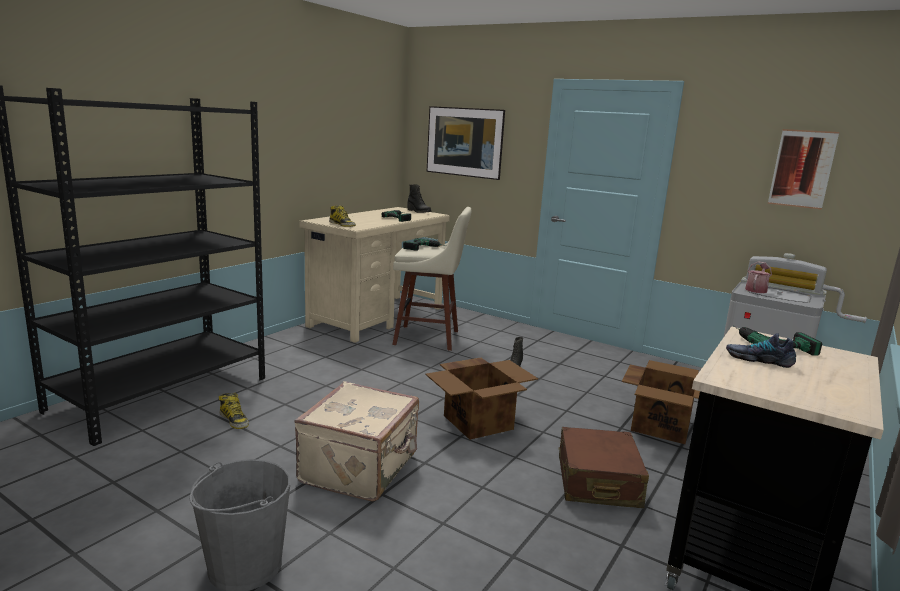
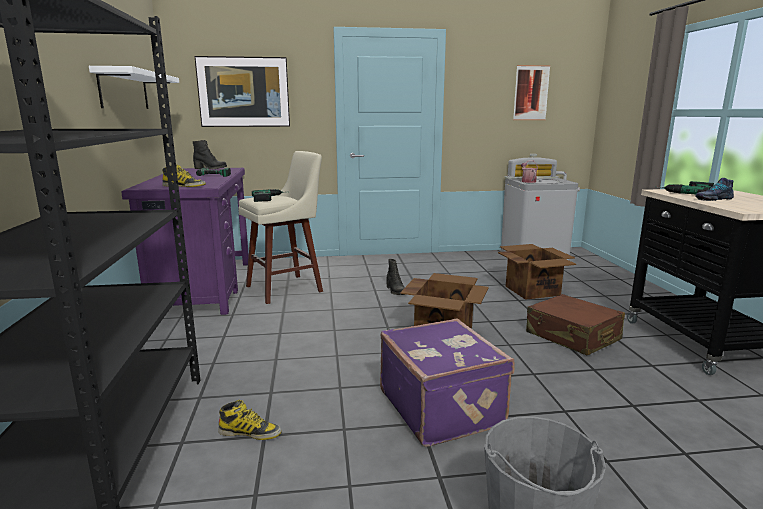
camera: 40 degrees left, 0 degrees up
(334, 139) = (124, 90): none -> white shelf
(361, 468) = (442, 407): beige suitcase -> purple suitcase
(377, 317) = (204, 287): beige desk -> purple desk

